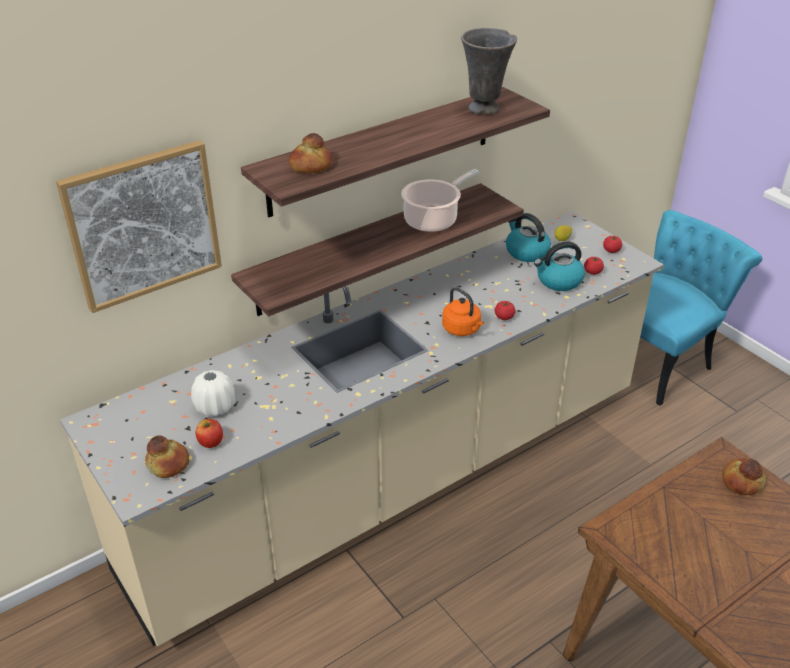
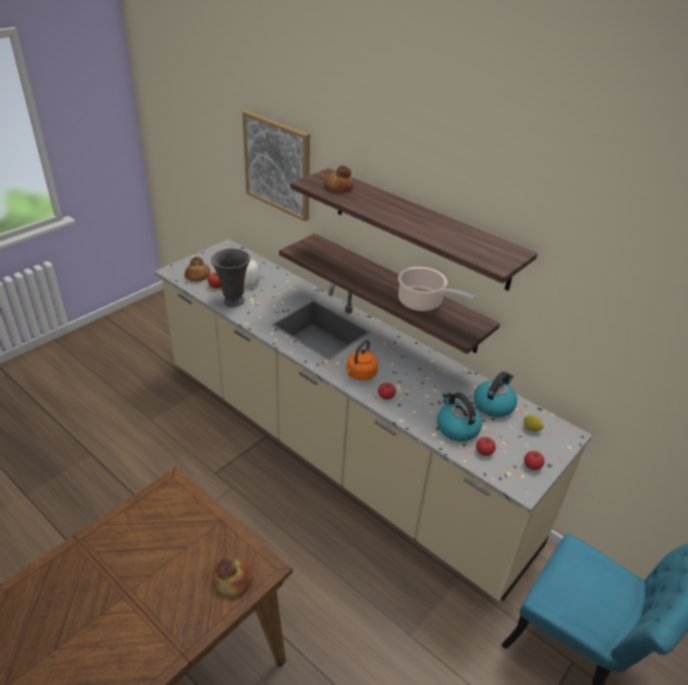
camera: 75 degrees right, 0 degrees up
(484, 109) = (478, 245): grey vase -> grey vase (233, 302)

